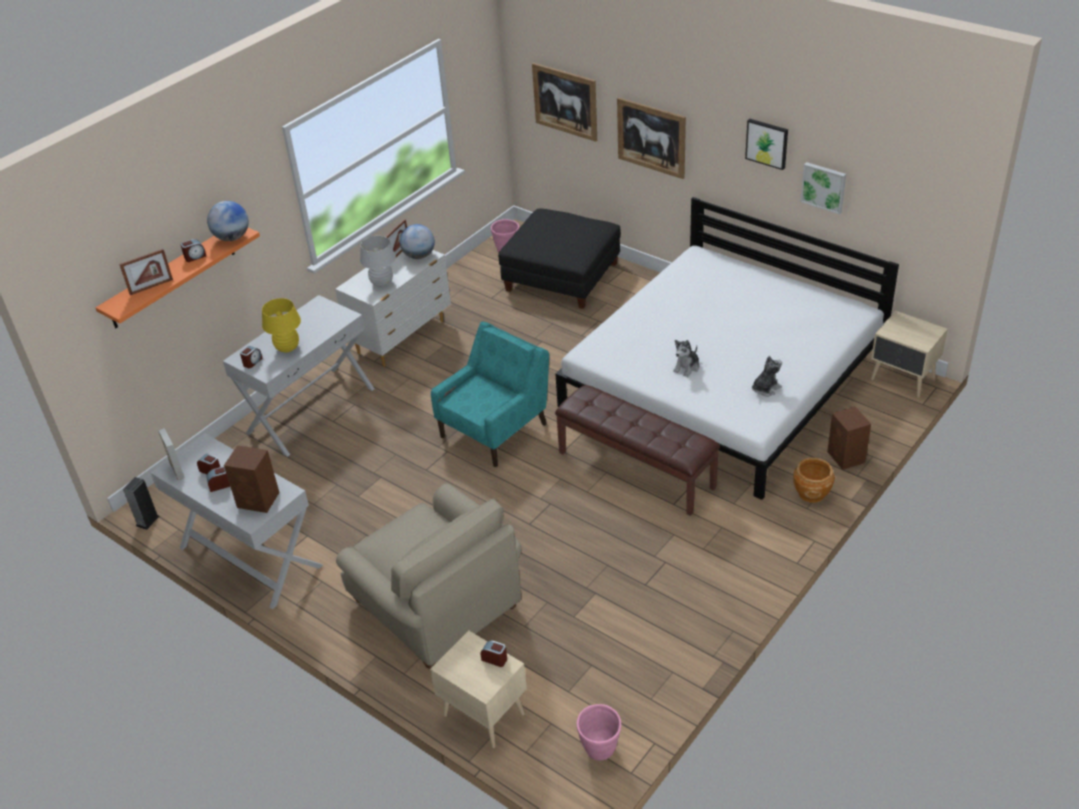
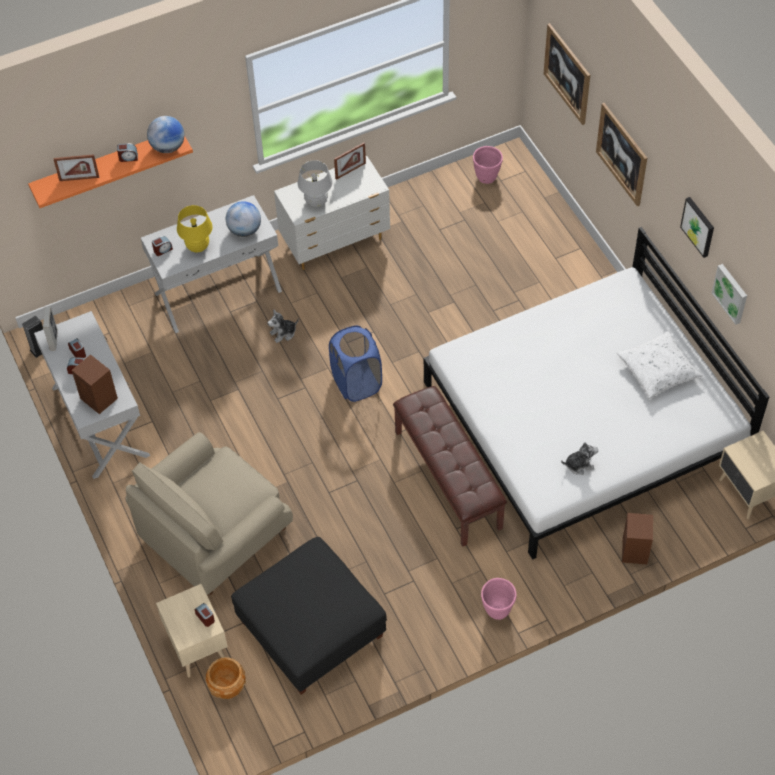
camera: 25 degrees right, 15 degrees up
(419, 256) = (366, 182): globe -> globe (244, 230)
(436, 605) = (215, 534): beige armchair -> beige armchair turned 60 degrees clockwise
(495, 430) = (356, 383): turquoise armchair -> blue laundry basket
(561, 277) = (517, 231): black ottoman -> black ottoman (310, 628)
(600, 750) = (262, 717): pink planter -> pink planter (497, 611)
(687, 367) = (528, 410): plush toy -> plush toy (283, 333)
(774, 301) = (657, 370): none -> white pillow
(812, 493) = (578, 573): brown planter -> brown planter (227, 687)

